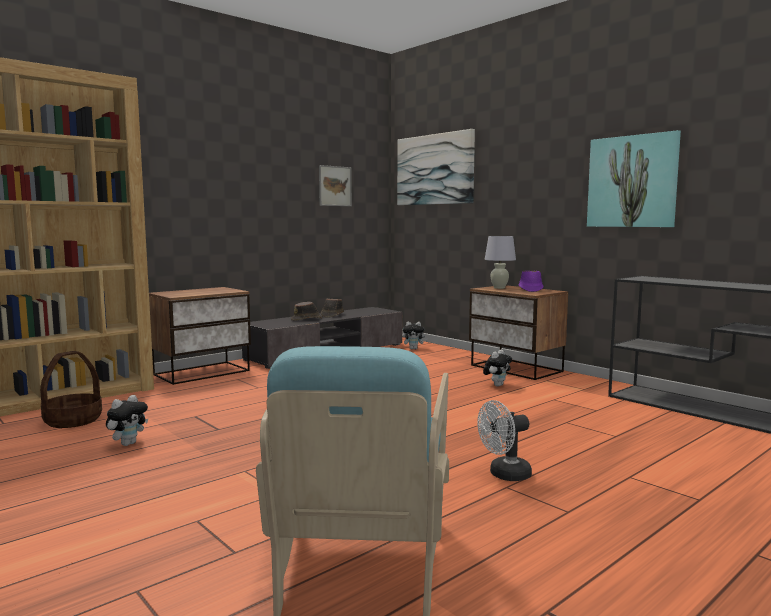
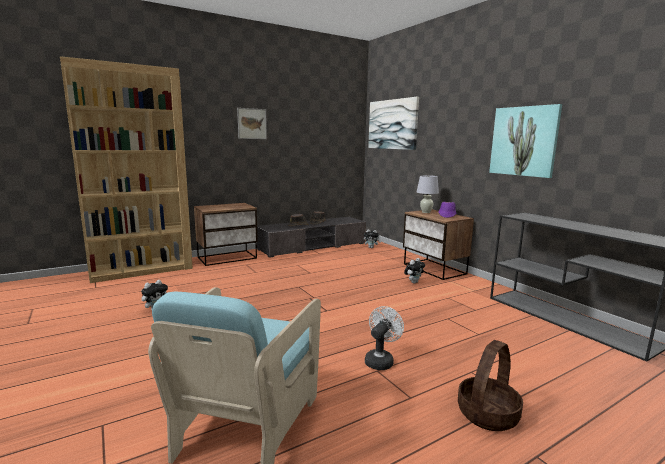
camera: 10 degrees right, 5 degrees up
(73, 420) = (134, 289): basket -> basket (487, 413)
(335, 186) = (324, 135): picture -> picture (252, 123)
(504, 475) = (380, 360): white fan -> white fan turned 135 degrees clockwise

